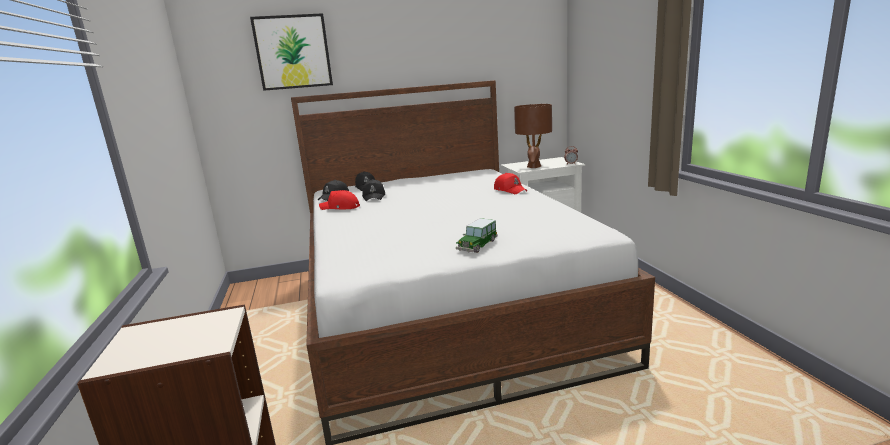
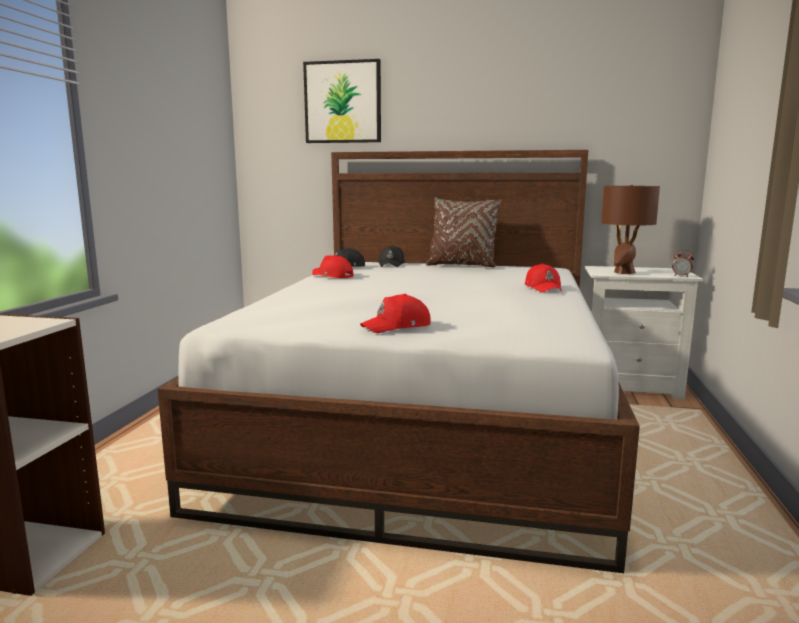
camera: 25 degrees right, 5 degrees down
(374, 196) = (383, 272): black cap -> none
(420, 179) = (461, 265): none -> brown pillow
(477, 245) = (397, 327): toy car -> red cap

